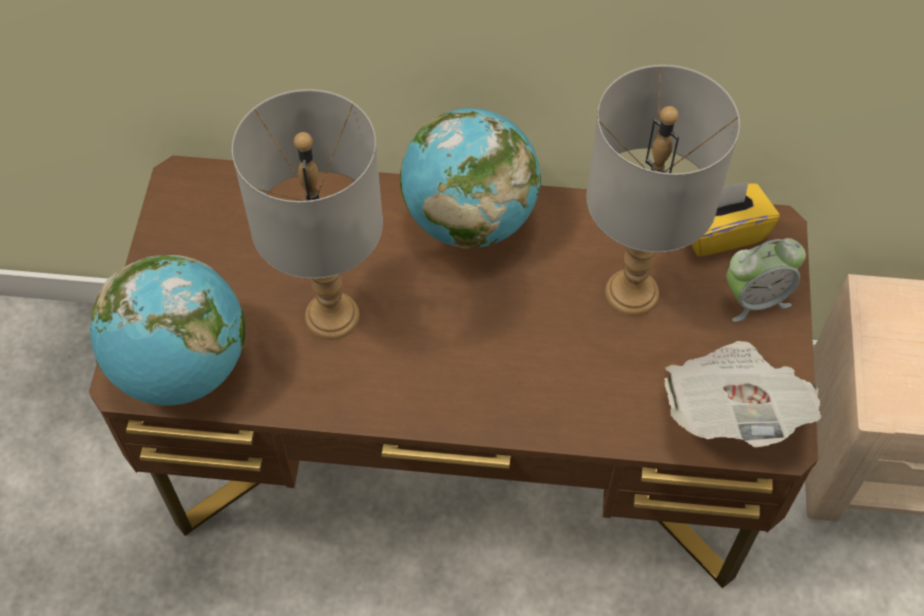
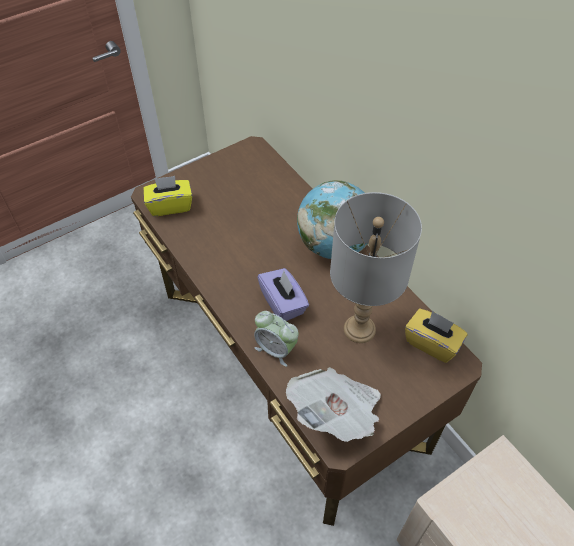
camera: 50 degrees right, 5 degrees down
(182, 368) = (170, 206): globe -> yellow tissue box
(331, 316) = (238, 233): grey table lamp -> none
(511, 349) = (283, 303): none -> purple tissue box
(755, 299) = (409, 382): alarm clock -> alarm clock (276, 349)

